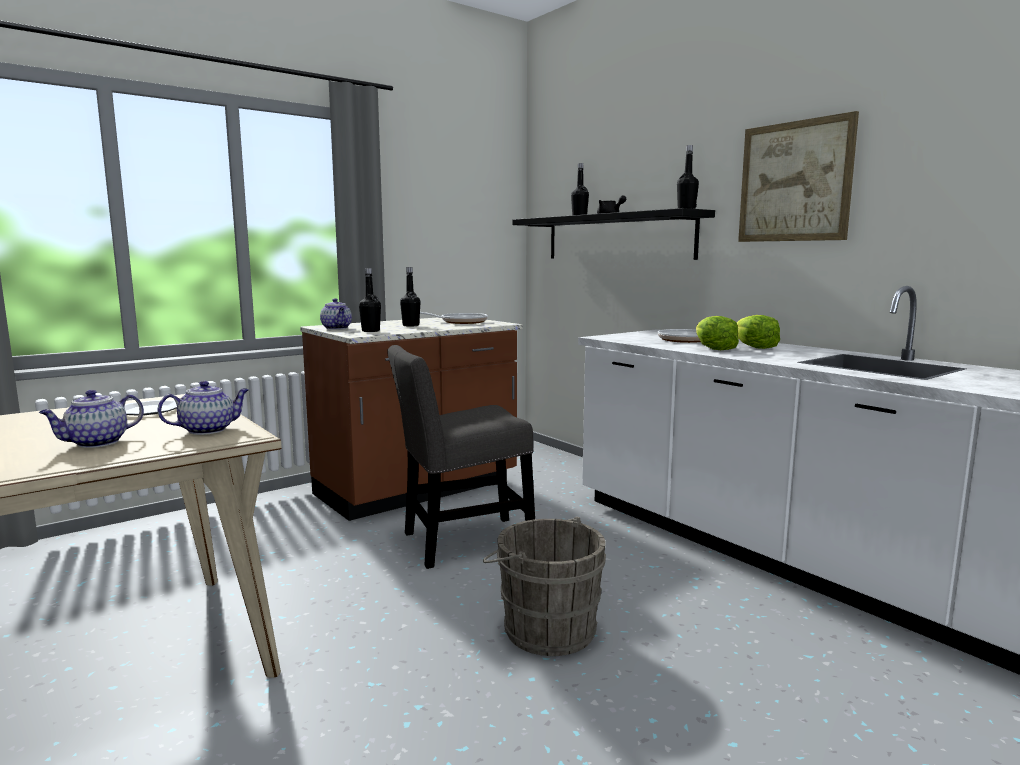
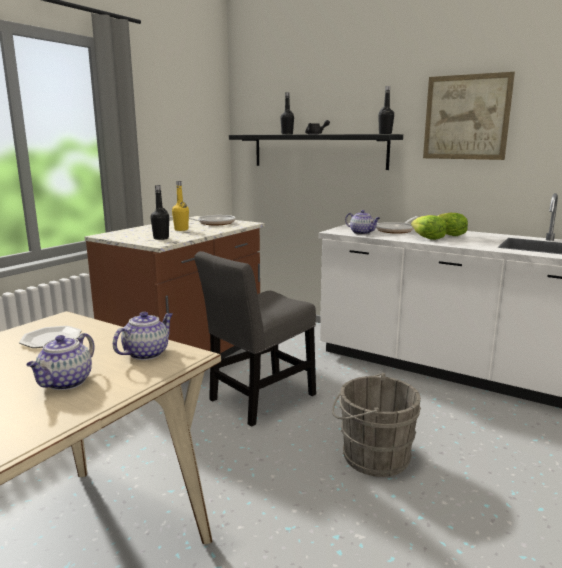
camera: 20 degrees left, 5 degrees up
(337, 328) = (124, 237): teapot -> teapot (362, 233)
(410, 325) = (181, 229): black bottle -> yellow bottle

